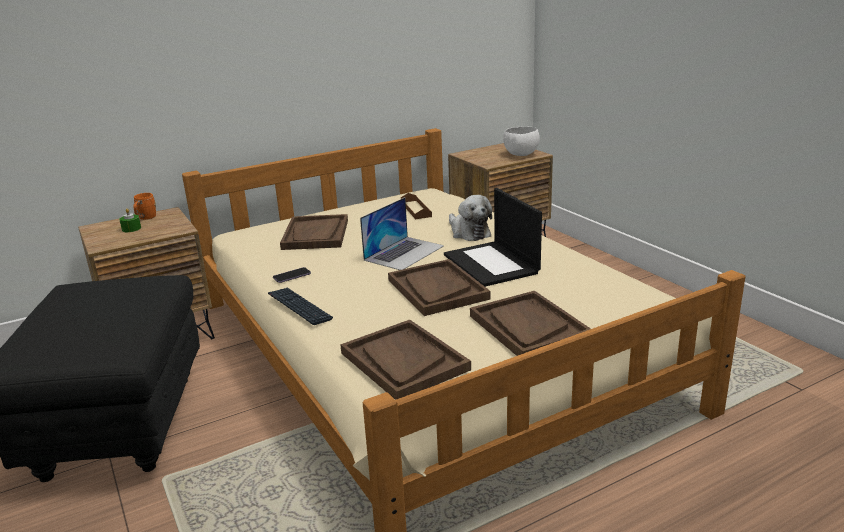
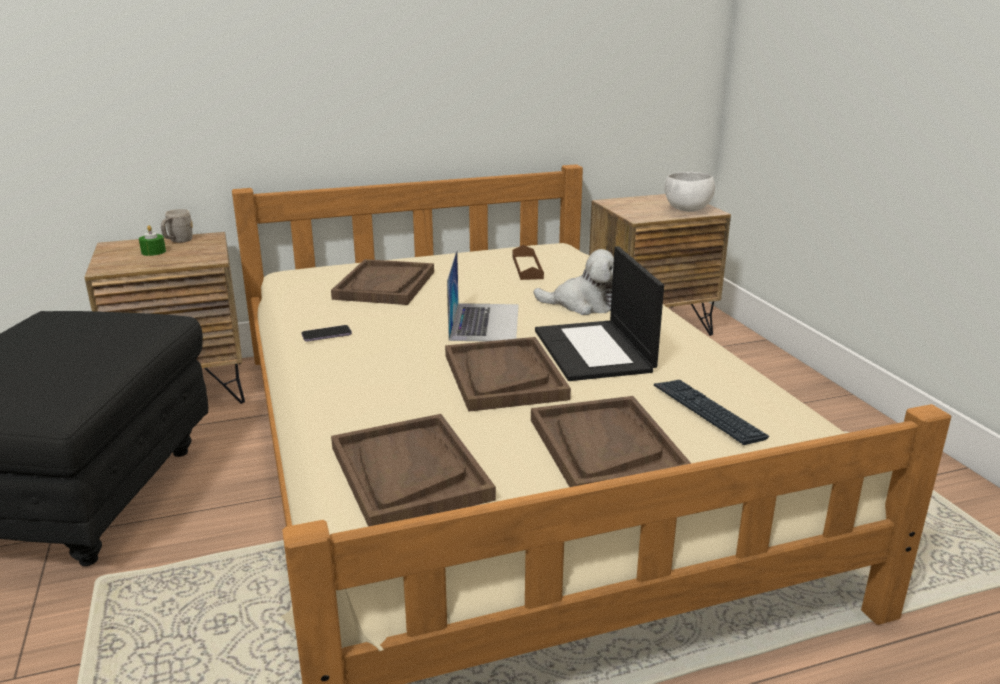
camera: 10 degrees right, 0 degrees up
(145, 218) = (178, 241): orange mug -> grey mug
(299, 307) = (313, 377): keyboard -> keyboard (707, 412)
(404, 253) = (484, 321): laptop -> laptop turned 45 degrees counterclockwise
(468, 232) = (582, 305): plush toy -> plush toy turned 60 degrees counterclockwise

